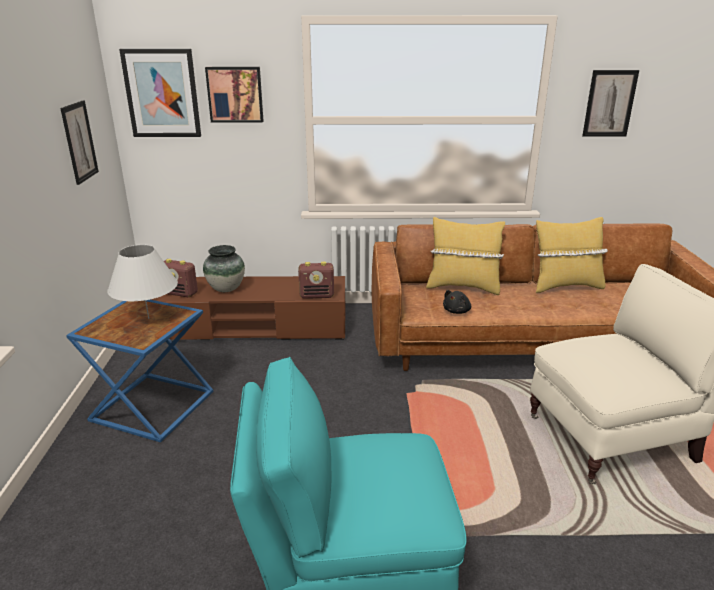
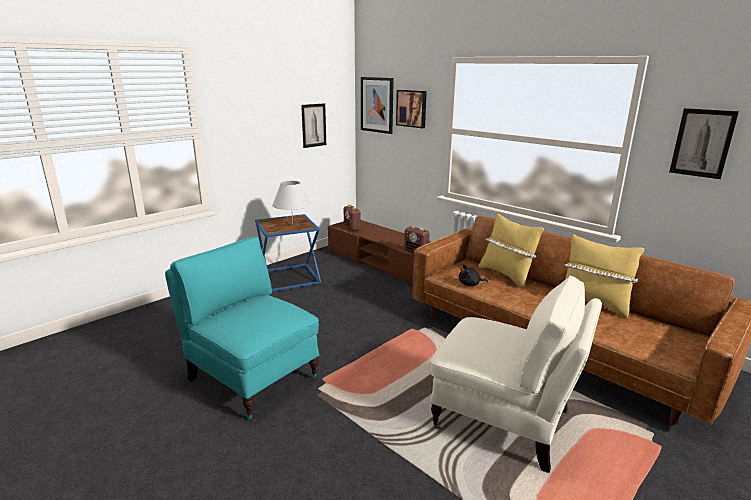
camera: 45 degrees right, 5 degrees down
(226, 289) = (376, 233): vase -> none

